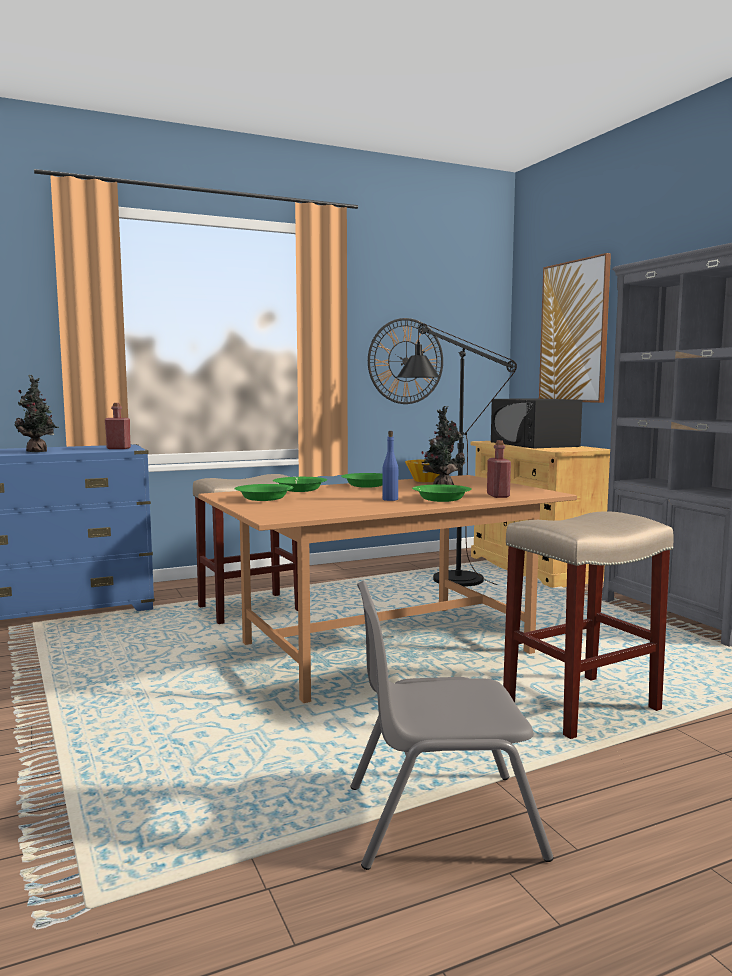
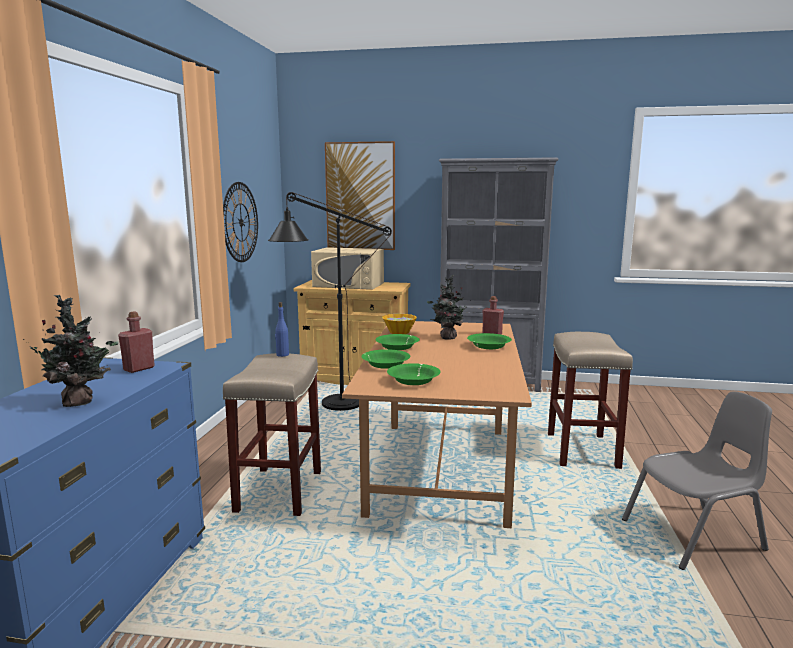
camera: 55 degrees left, 5 degrees up
(390, 499) = (470, 355): blue bottle -> blue bottle (282, 355)
(441, 820) = (694, 536): grey chair -> grey chair turned 135 degrees counterclockwise
(533, 444) = (349, 285): black microwave -> beige microwave

